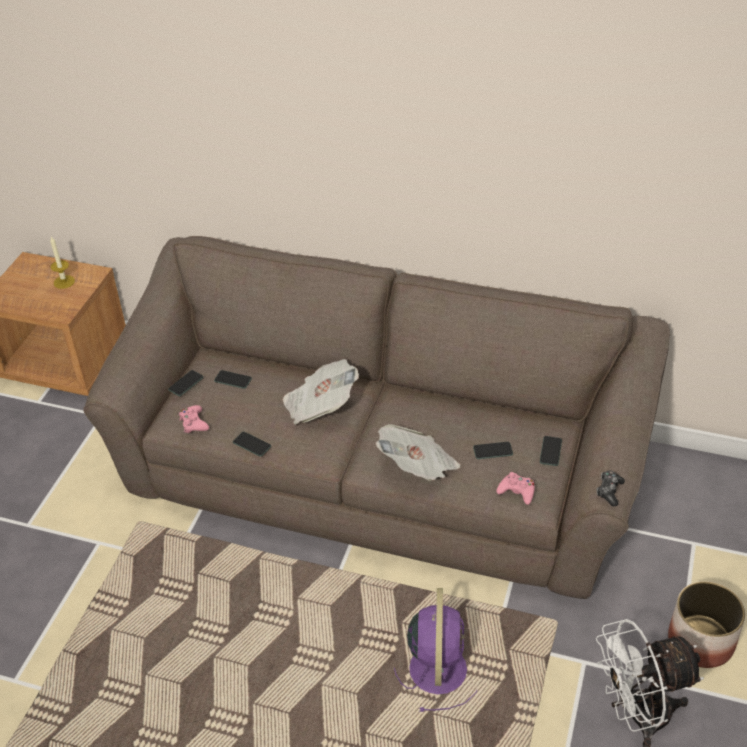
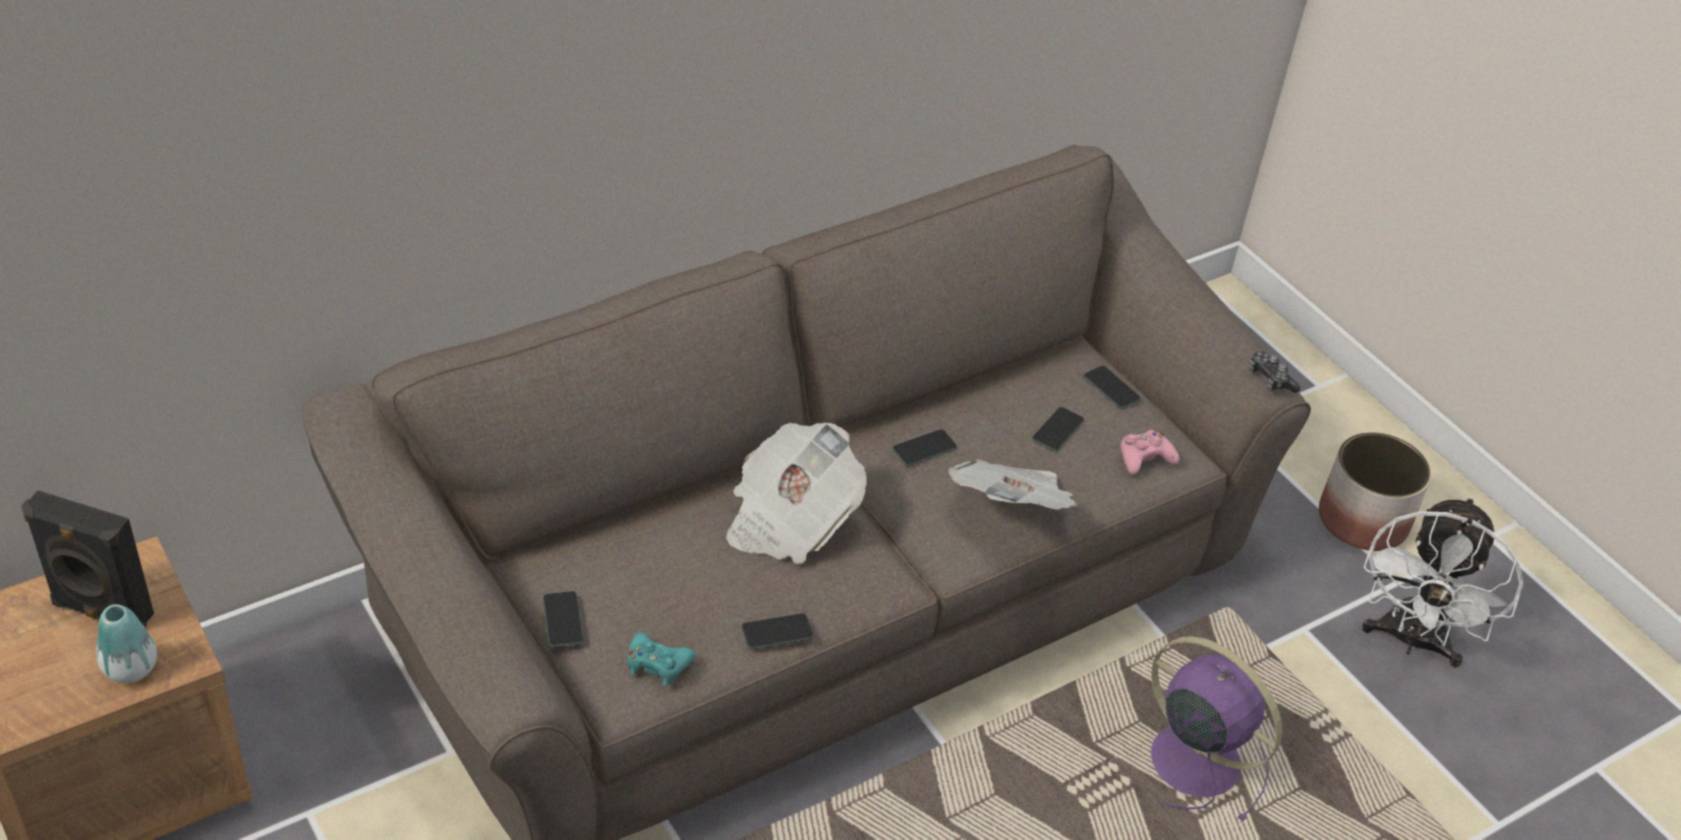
camera: 55 degrees left, 0 degrees up
(46, 306) = (131, 668): none -> vase
(64, 282) = (101, 611): candle -> black speaker
(194, 423) = (657, 664): pink game controller -> turquoise game controller
(233, 380) = (621, 568): phone -> phone (924, 448)

